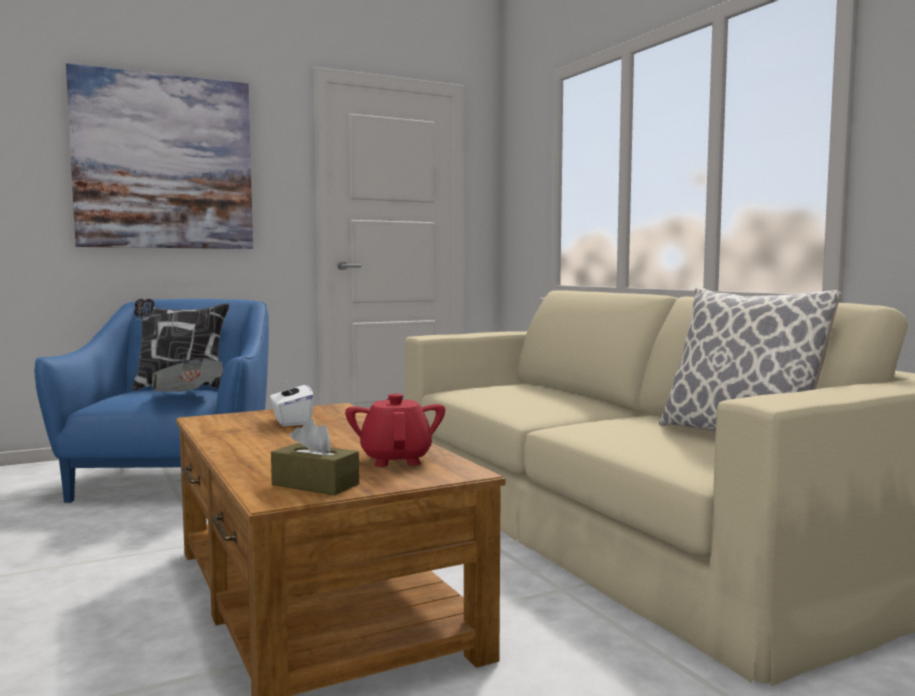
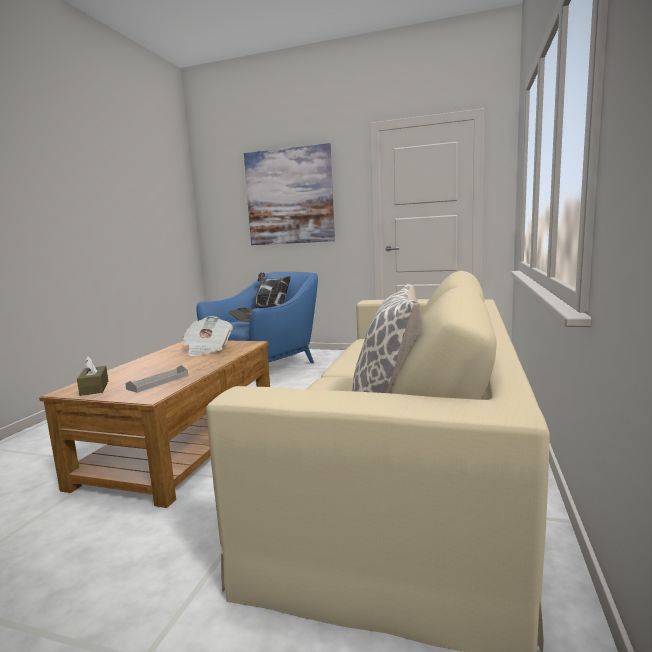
camera: 45 degrees right, 5 degrees up
(291, 421) = (207, 349): white tissue box -> newspaper
(396, 459) = (158, 382): red teapot -> grey tray

